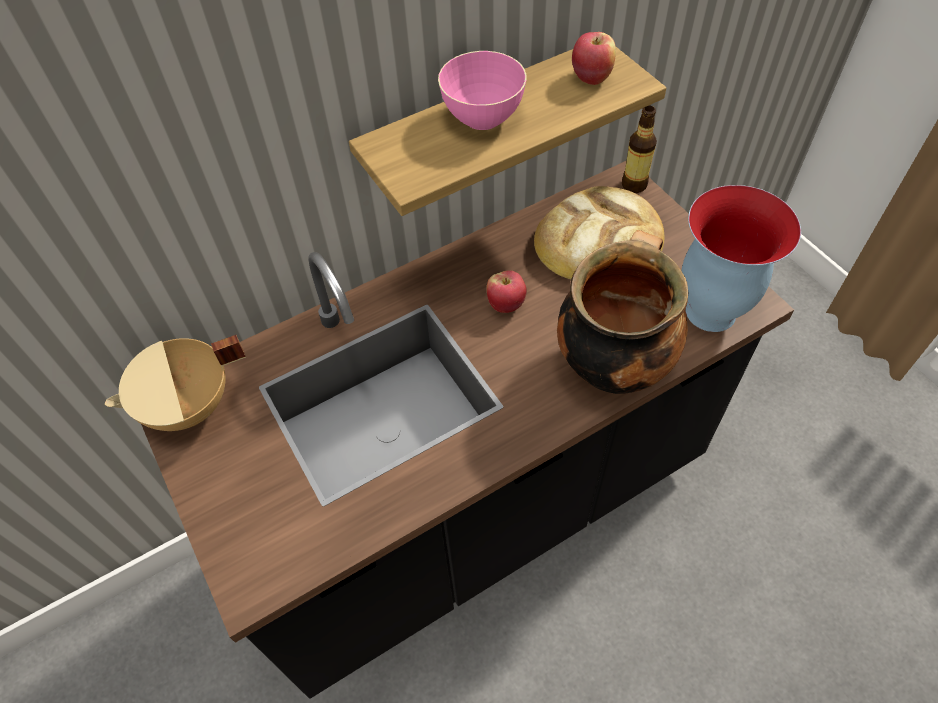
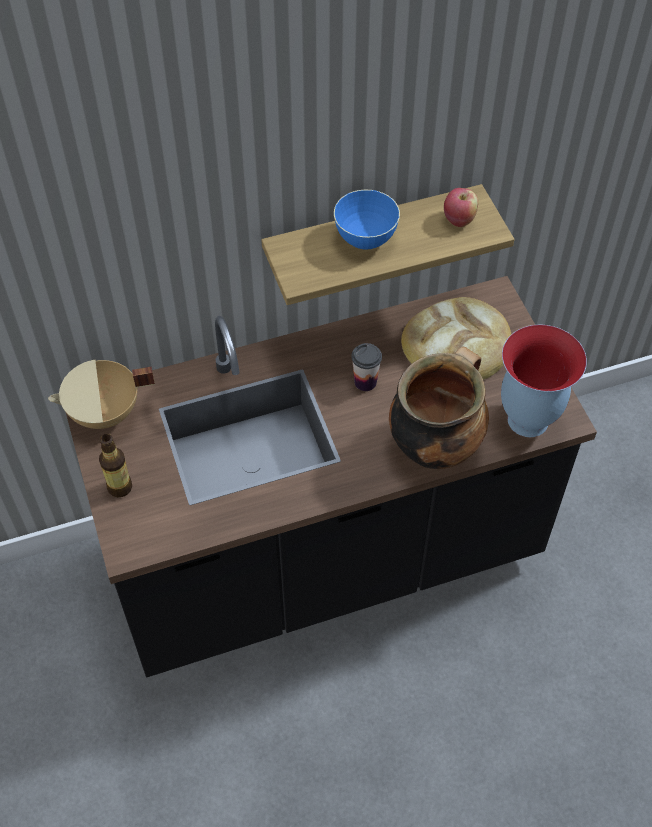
camera: 10 degrees right, 0 degrees up
(482, 117) = (365, 238): pink bowl -> blue bowl
(506, 304) = (365, 382): apple -> cup
(634, 184) = (503, 300): bottle -> bottle (120, 487)

